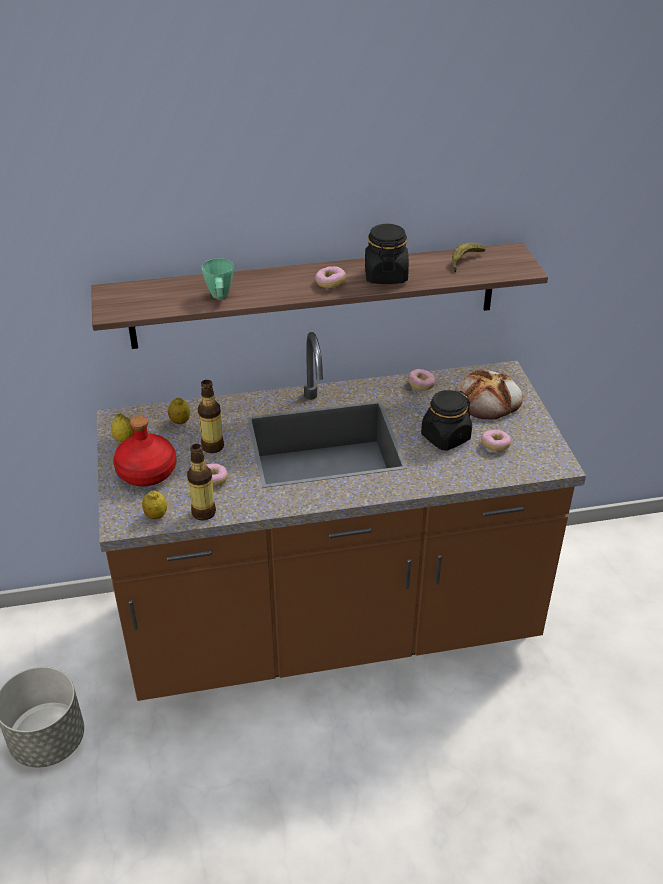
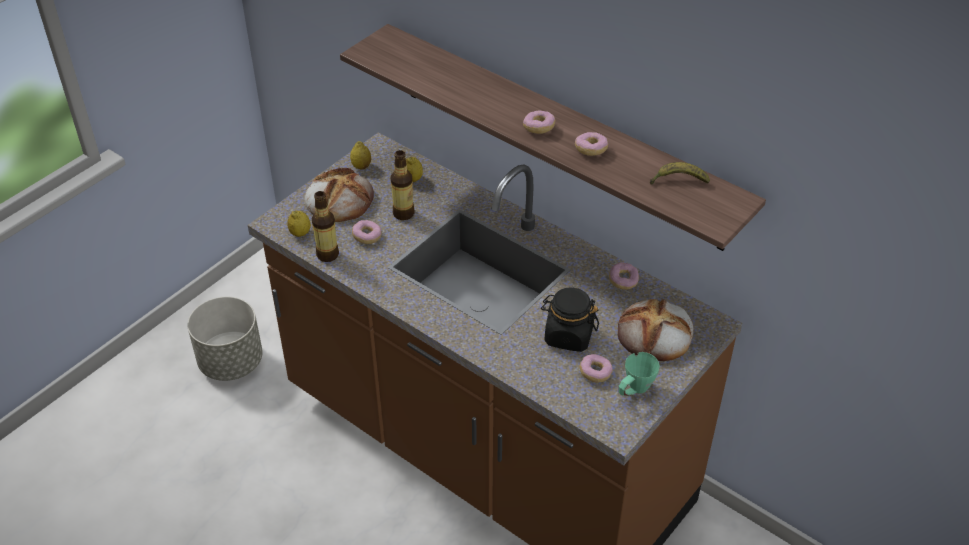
camera: 50 degrees right, 5 degrees up
(146, 472) = (339, 199): red bottle -> bread
(220, 298) = (444, 88): green mug -> green mug (634, 391)
(385, 275) = (591, 150): black jar -> donut

